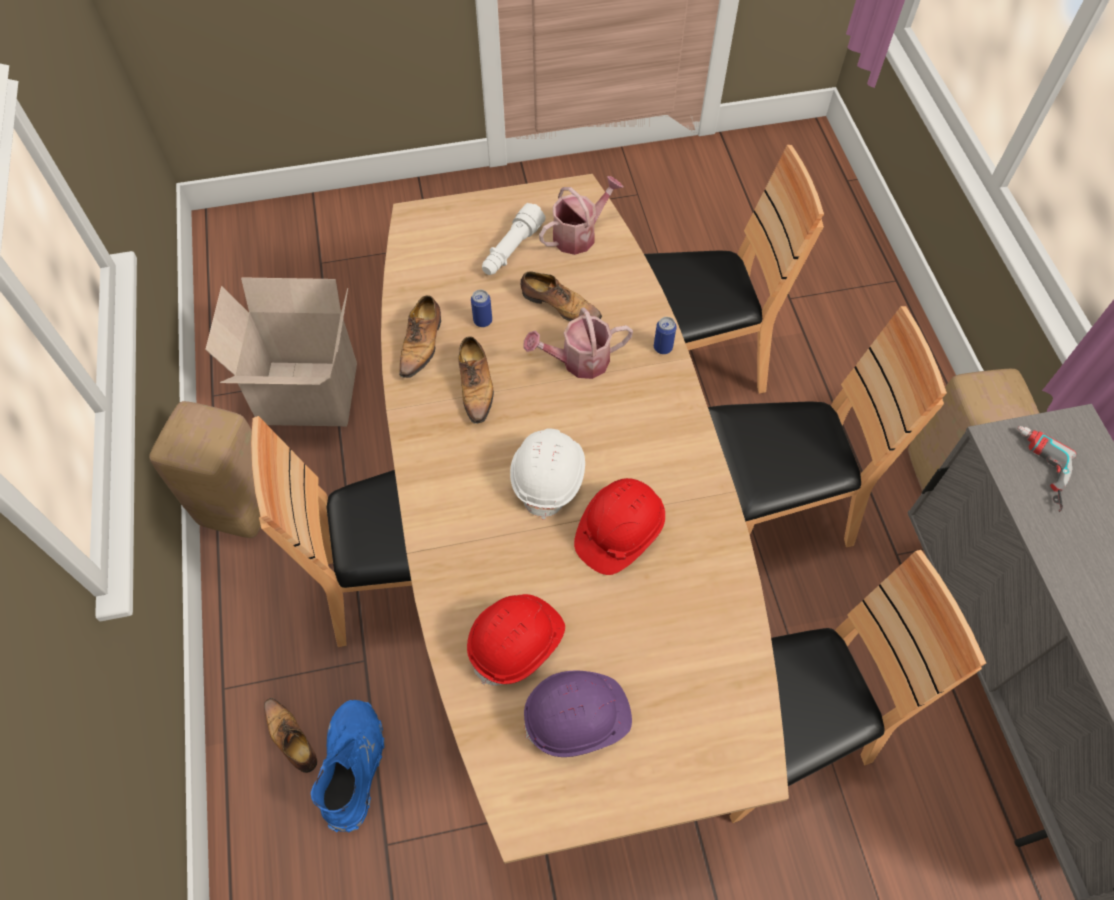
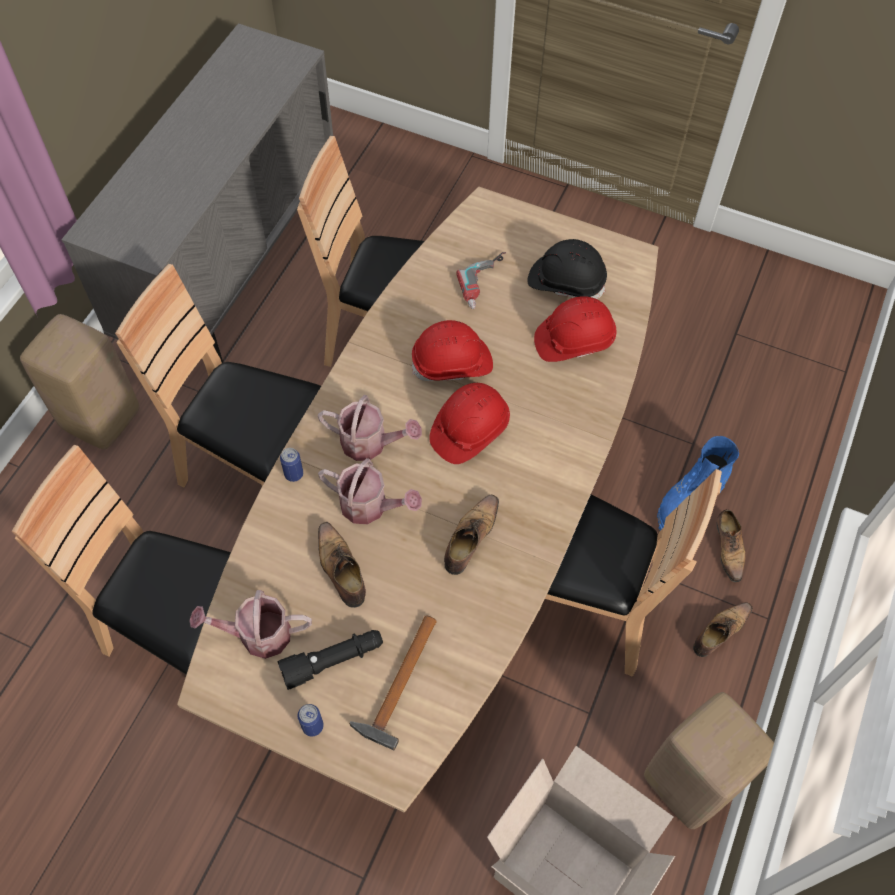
camera: 145 degrees left, 0 degrees up
(421, 344) = (488, 610): shoe -> shoe (719, 631)
(452, 261) = (398, 685): none -> hammer
(482, 321) = (418, 598): can -> can (312, 726)
(511, 250) = (333, 660): white flashlight -> black flashlight
(549, 476) = (469, 430): white hard hat -> red hard hat
(578, 718) = (566, 282): purple hard hat -> black hard hat
(625, 410) = (370, 443): none -> watering can
(1036, 469) = (151, 227): power drill -> power drill (487, 284)

